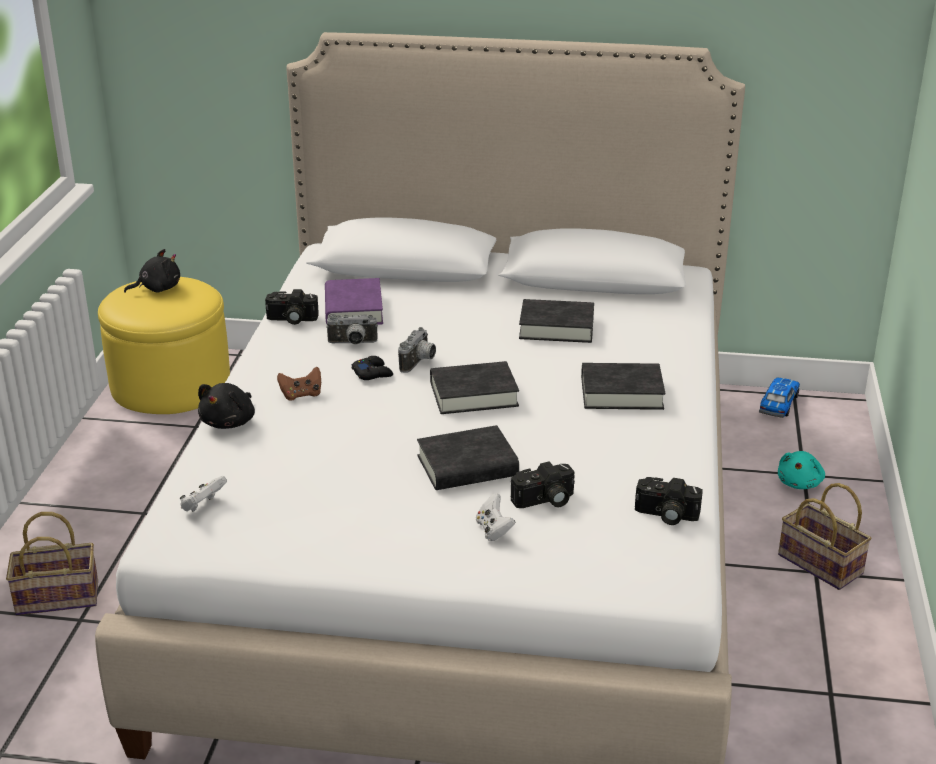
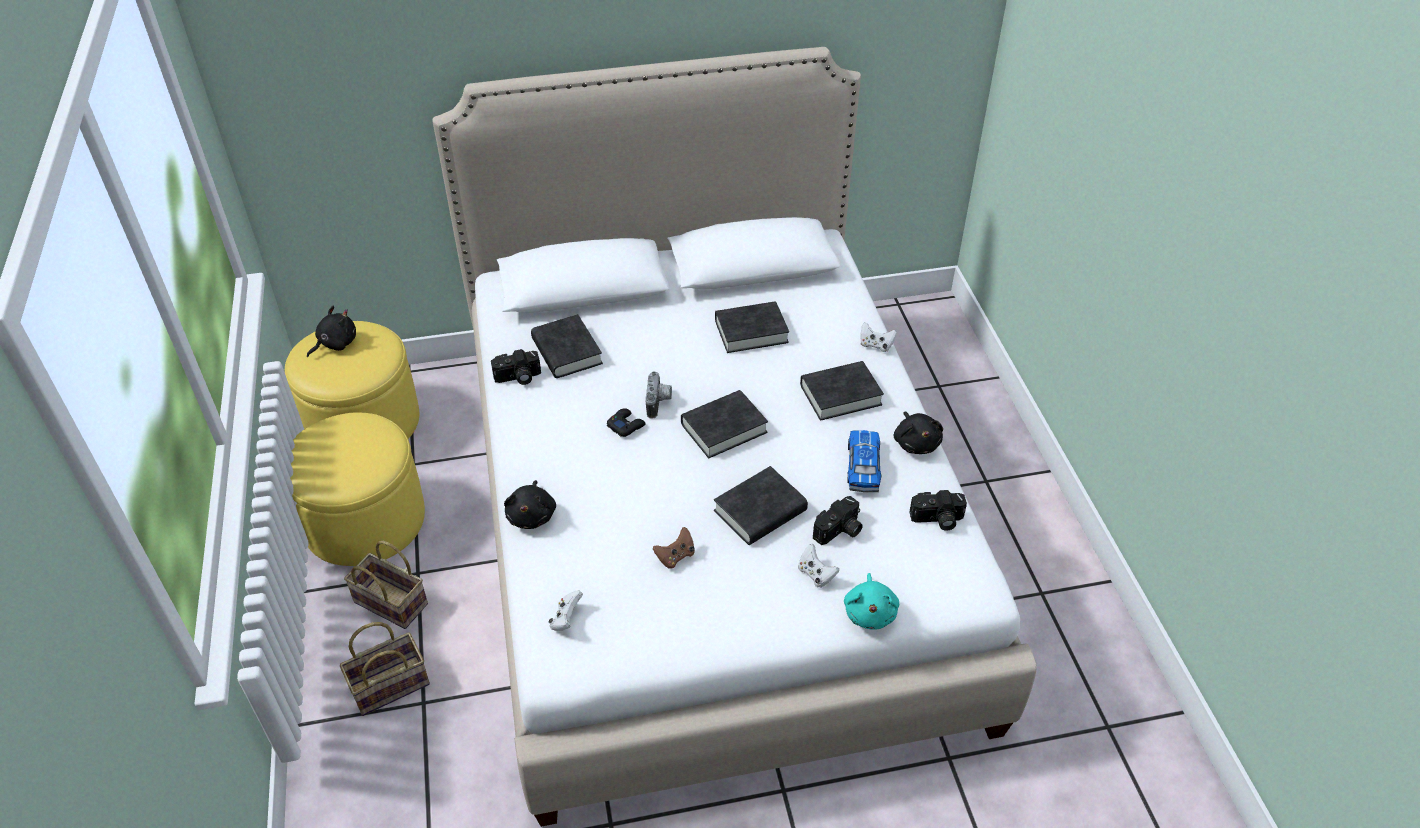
camera: 20 degrees left, 15 degrees up
(122, 460) = (364, 519): none -> yellow ottoman
(301, 395) = (578, 467): brown game controller -> brown game controller (675, 556)
(352, 344) = (588, 394): camera -> none
(353, 309) = (567, 352): purple book -> black book
(684, 447) = (916, 442): none -> black plush toy
(689, 361) = (876, 345): none -> white game controller
(778, 405) = (891, 317): toy car -> toy car (863, 467)
(799, 483) = (939, 395): turquoise plush toy -> turquoise plush toy (870, 612)
(817, 564) = (984, 473): basket -> basket (388, 603)

